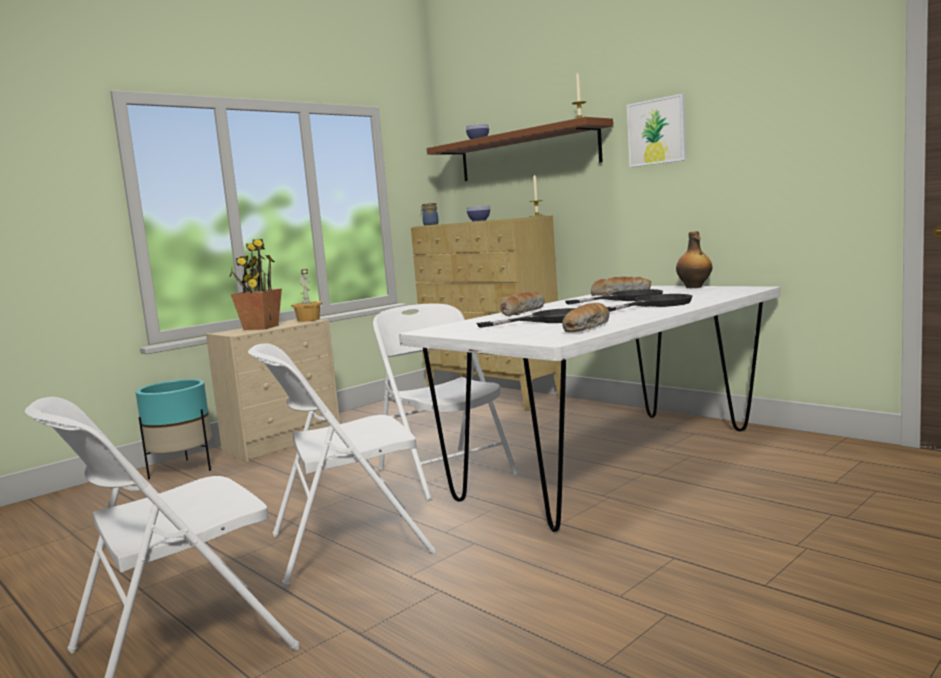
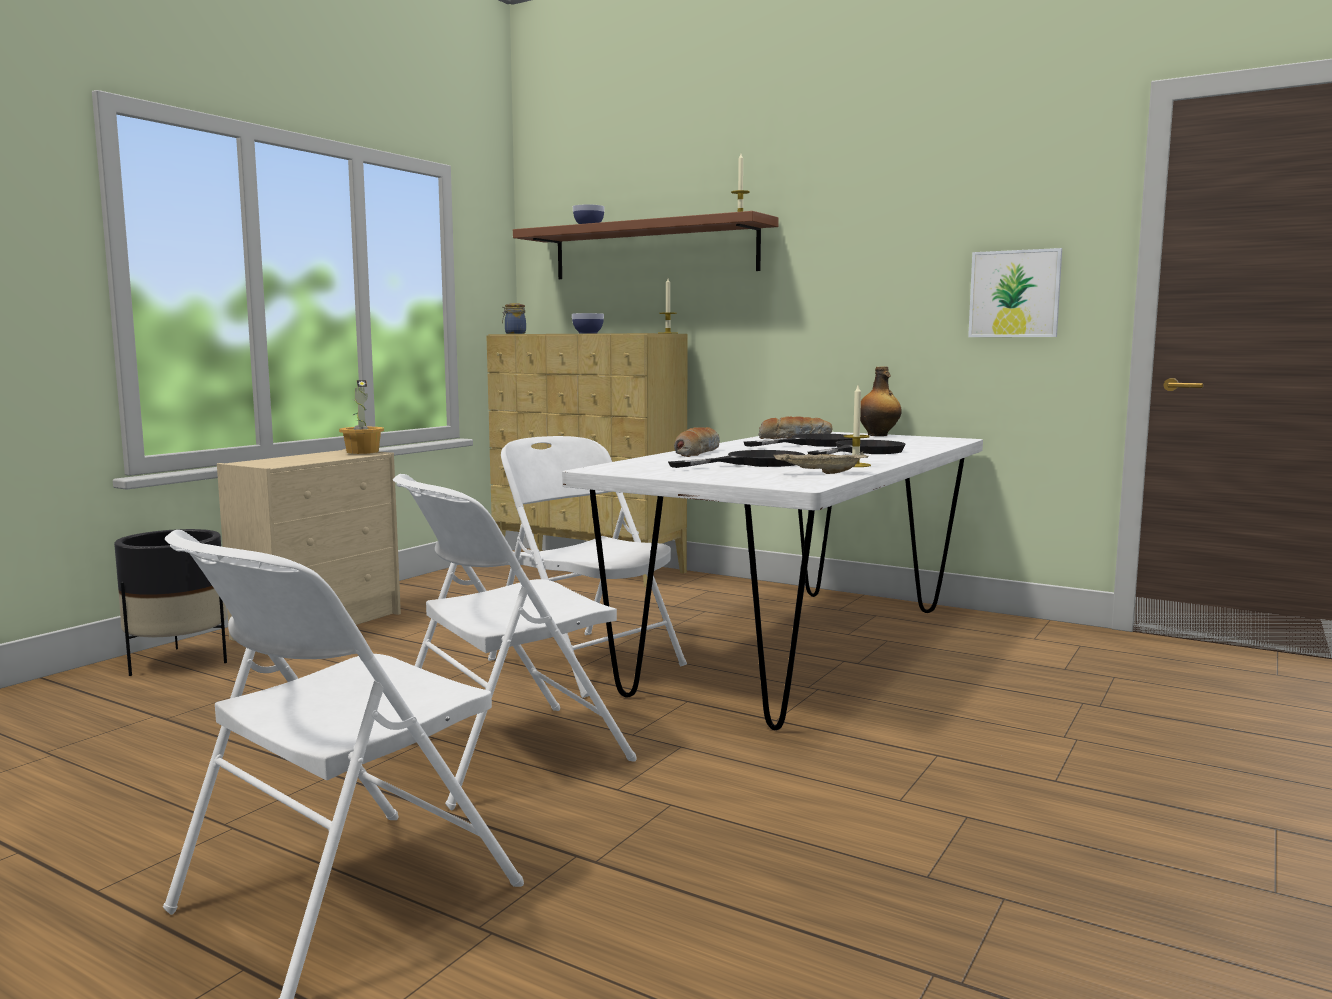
camera: 15 degrees left, 0 degrees up
(182, 469) = (178, 662): turquoise planter -> black planter
(260, 327) = (299, 459): potted plant -> none
(587, 328) = (820, 473): bread -> beige tray
(629, 318) = (855, 465): none -> candle
(656, 131) = (836, 239): picture -> picture (1014, 294)

